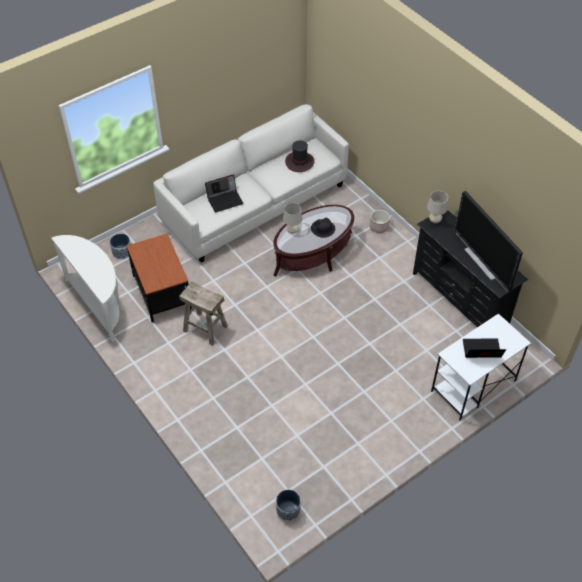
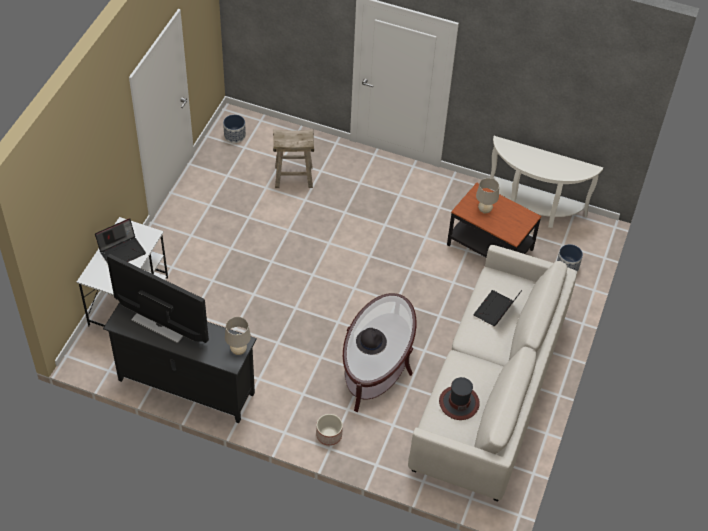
camera: 145 degrees right, 0 degrees up
(205, 328) = (418, 234): beige stool -> beige stool (294, 176)
(292, 231) = (400, 323): beige table lamp -> beige table lamp (484, 210)

